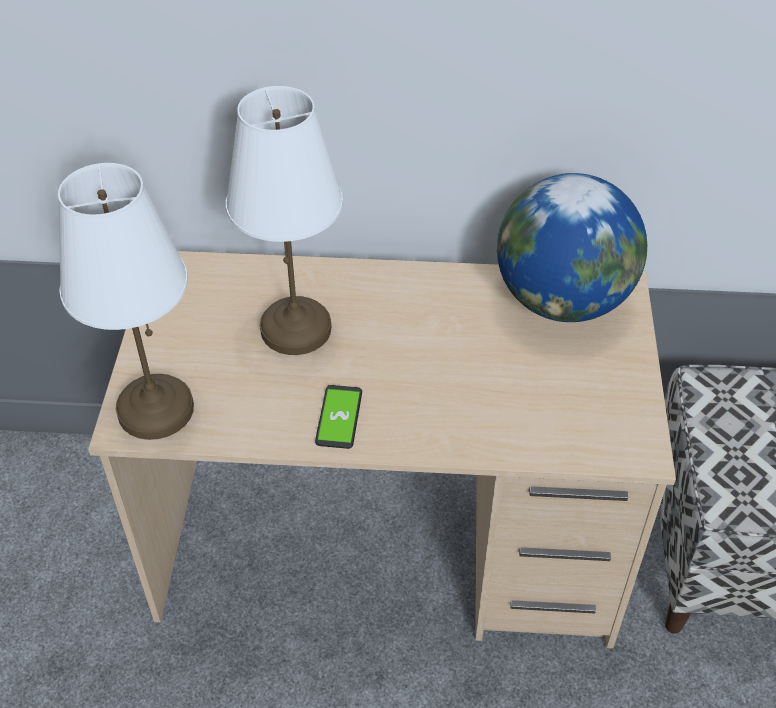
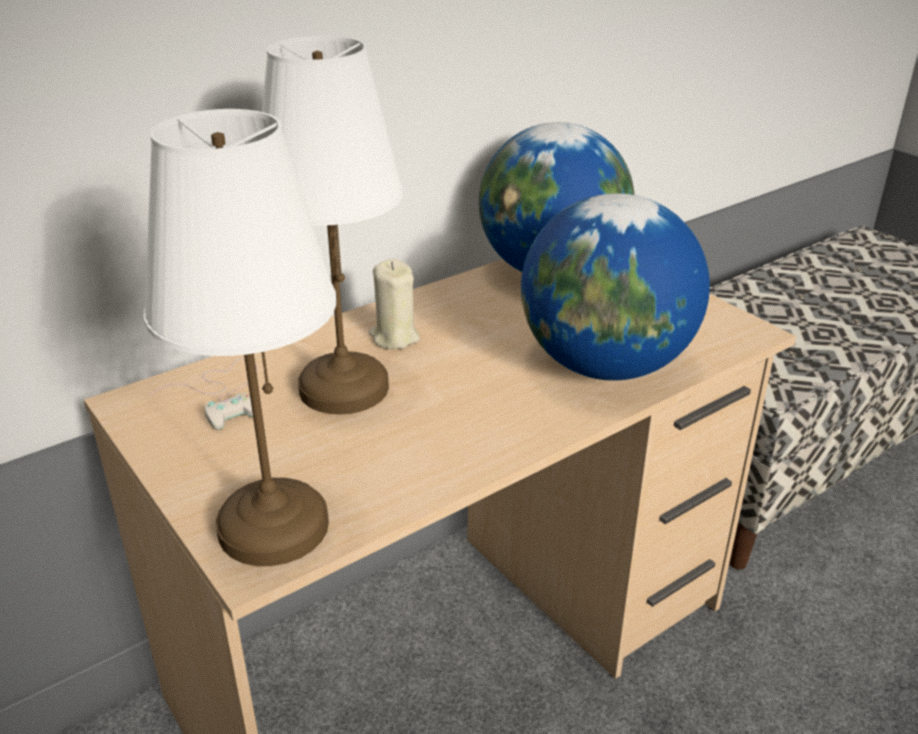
camera: 40 degrees left, 15 degrees down
(224, 291) = (223, 394): none -> white game controller
(339, 417) = (483, 431): phone -> none
(374, 302) = (394, 337): none -> beige candle
(485, 415) = (605, 366): none -> globe

